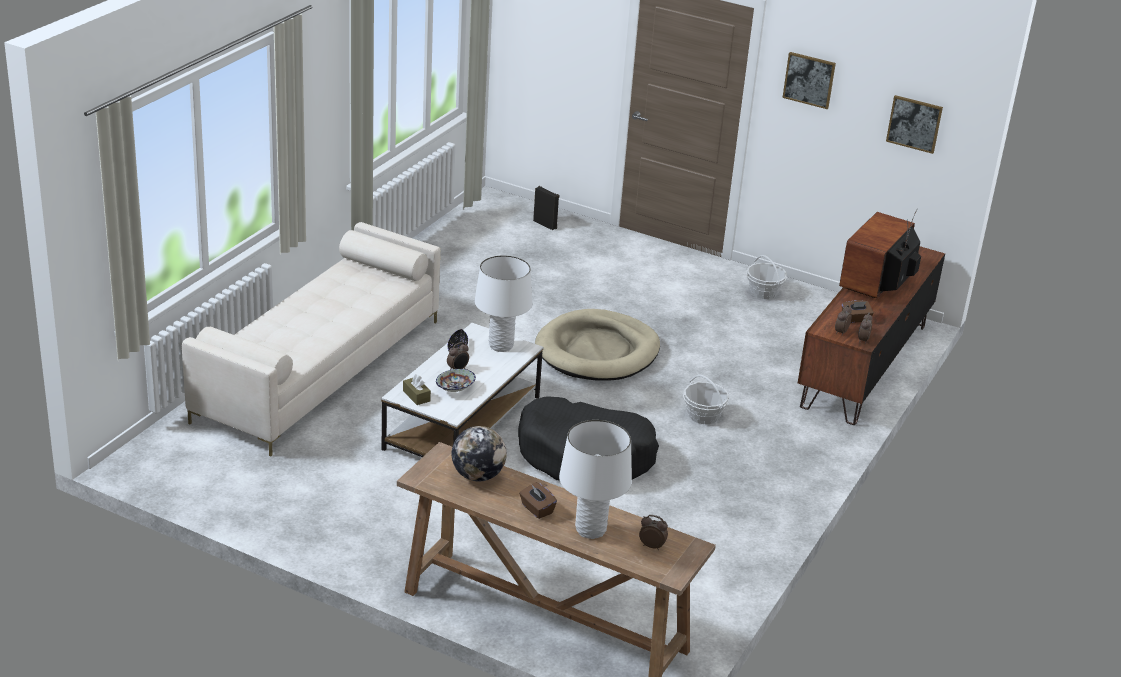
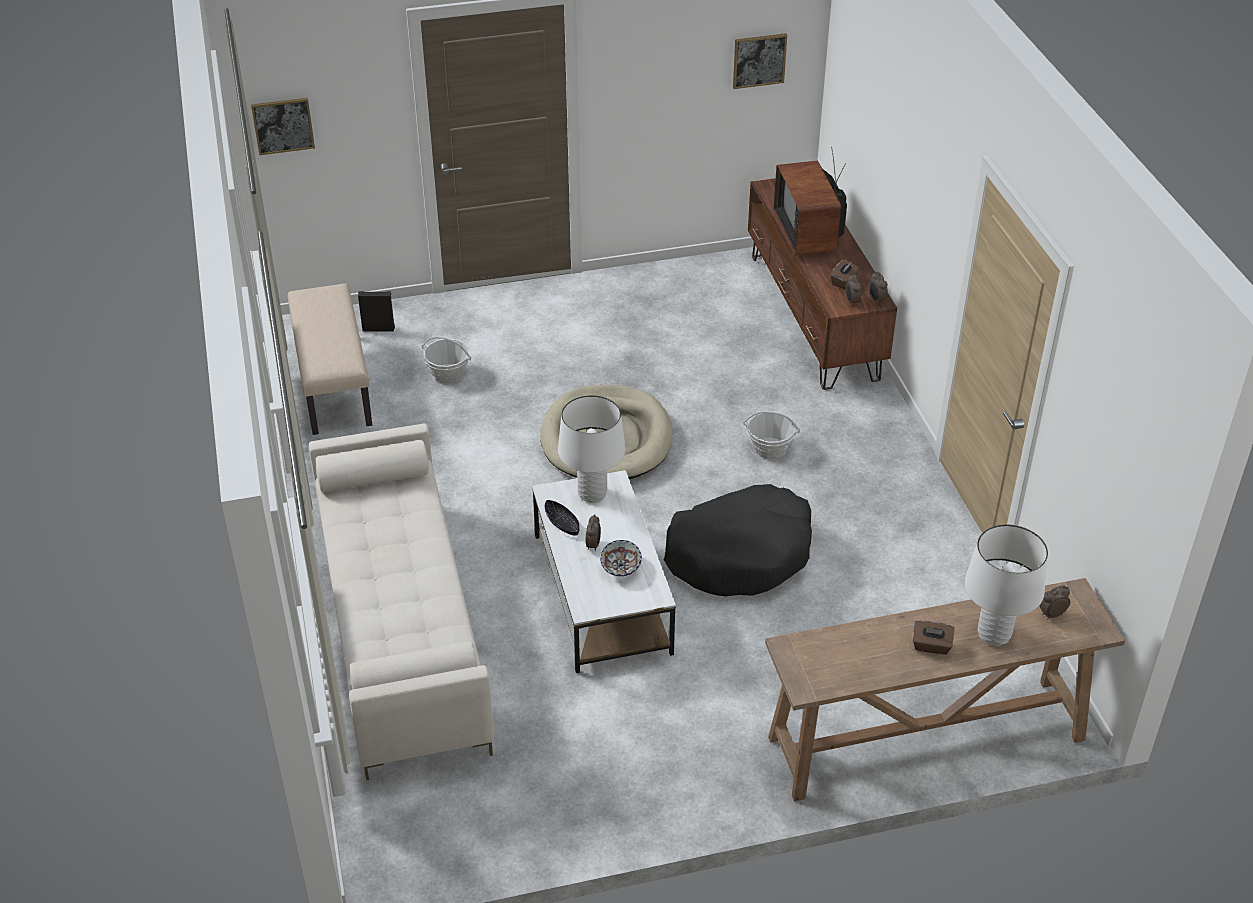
camera: 40 degrees left, 10 degrees up
(416, 396) = (600, 599): brown tissue box -> none
(473, 236) = (332, 383): none -> beige bench
(478, 476) = (844, 649): globe -> none
(764, 292) = (650, 290): basket -> basket (448, 373)
(809, 80) = (639, 57): picture -> picture (283, 125)

